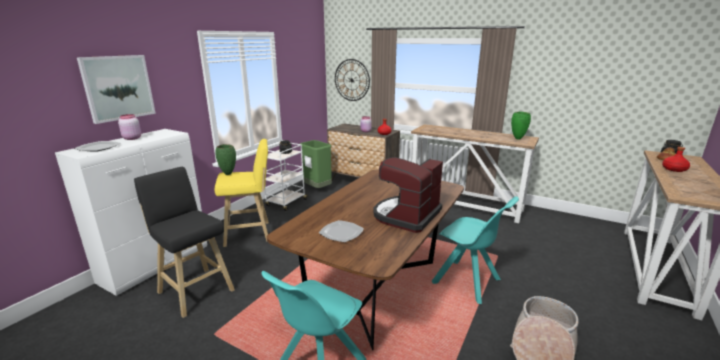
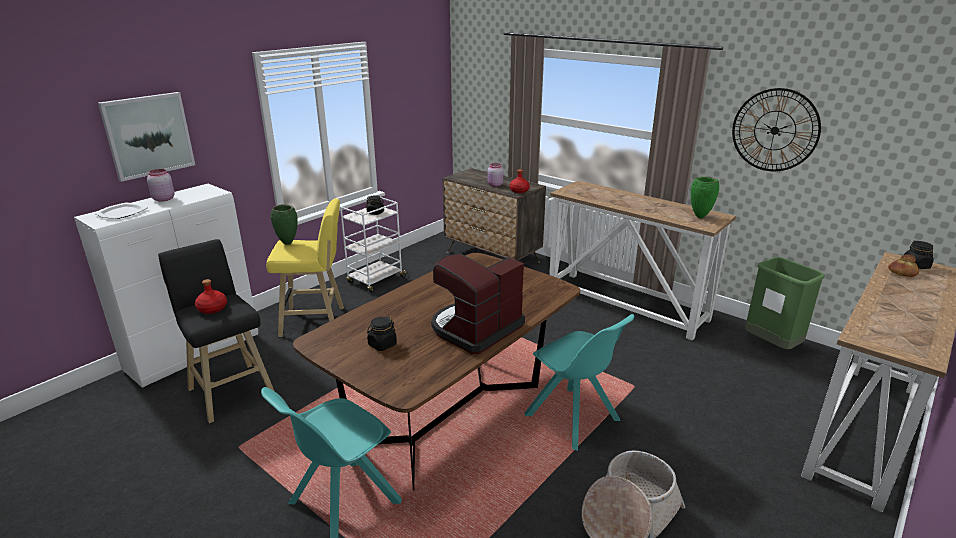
camera: 10 degrees right, 5 degrees up
(317, 189) = (425, 262): green trash can -> green trash can (771, 345)
(341, 232) = (382, 345): plate -> black jar
(352, 80) = (485, 105): wall clock -> wall clock (774, 130)
(674, 169) = (897, 291): red bottle -> red bottle (212, 308)

